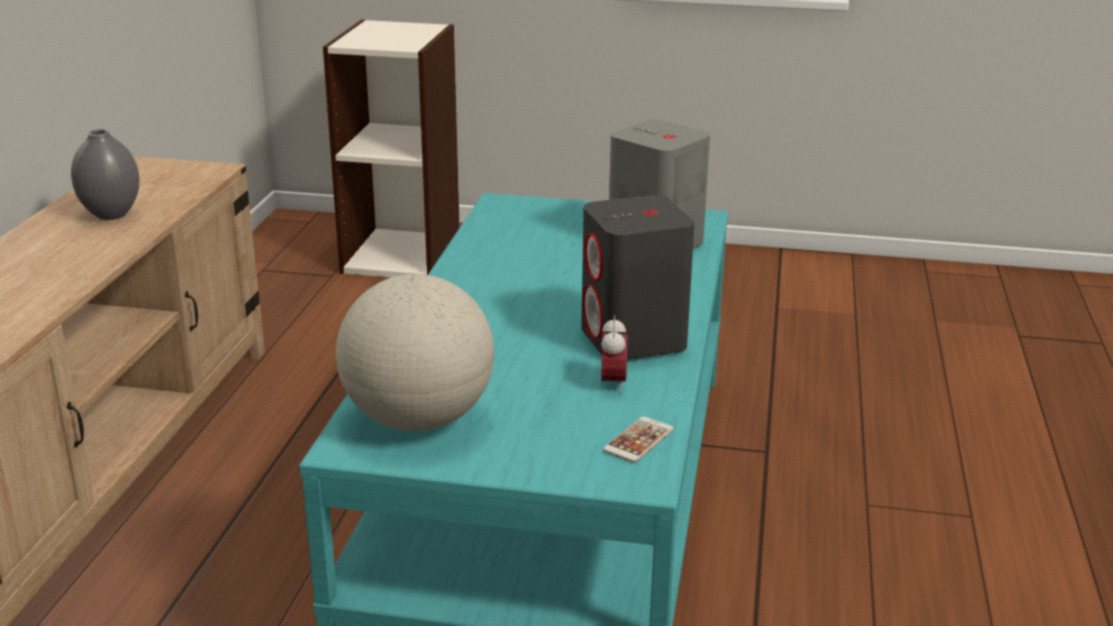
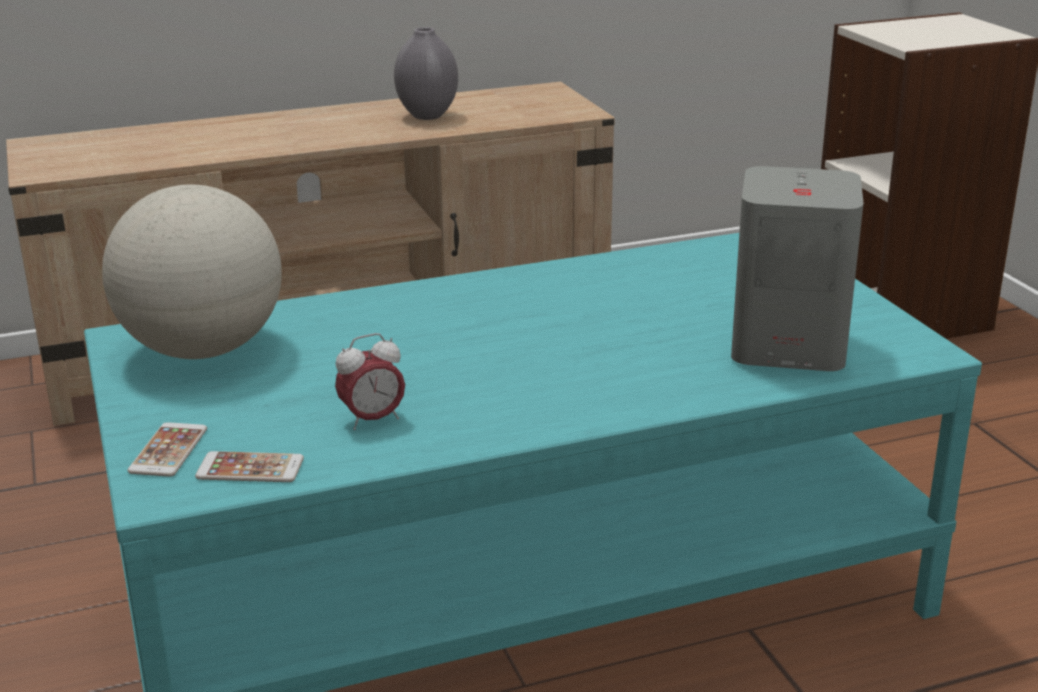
camera: 60 degrees right, 0 degrees up
(578, 465) = (168, 450): none -> phone
(633, 340) = (497, 402): grey speaker -> none

